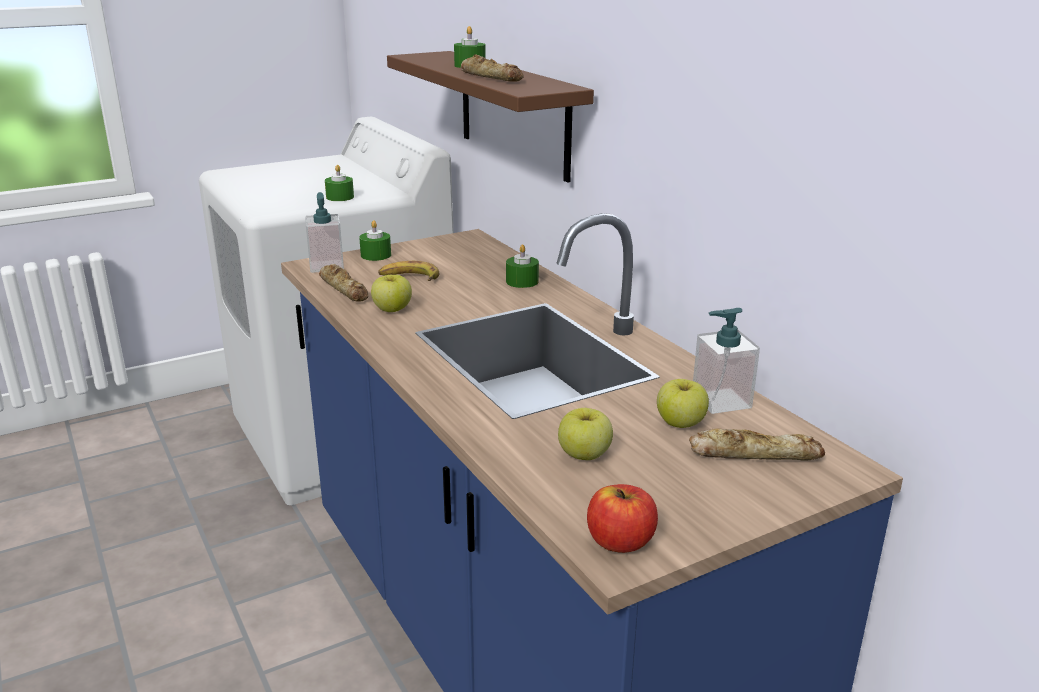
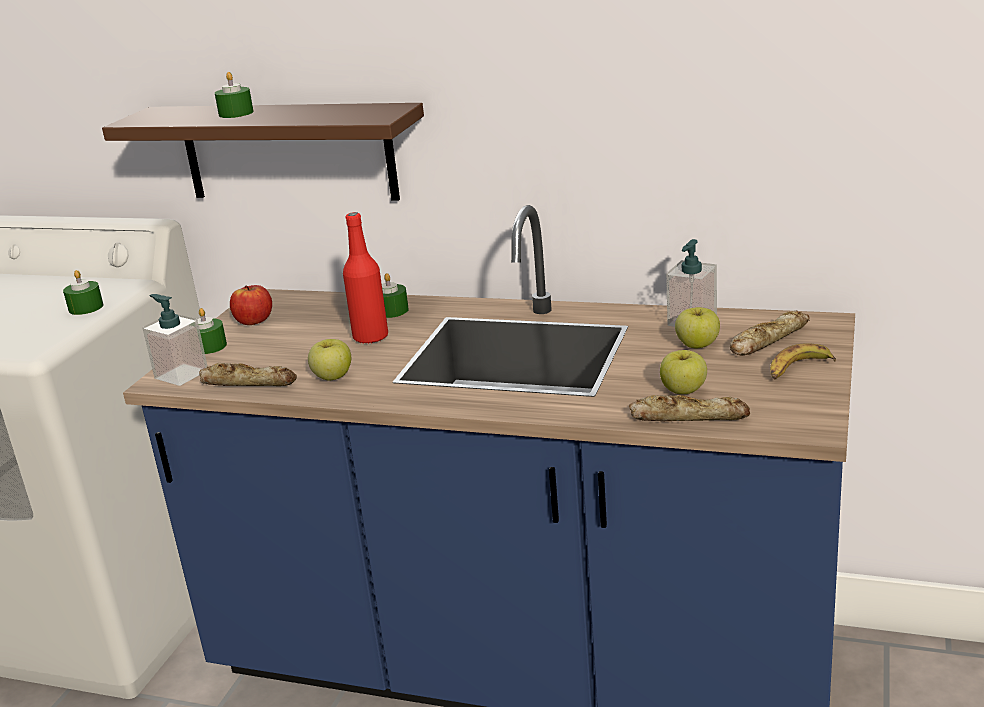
camera: 40 degrees left, 0 degrees up
(409, 278) = (287, 349): banana -> banana (798, 369)
(470, 294) = (370, 337): none -> red bottle
(491, 77) = (301, 116): bread -> bread (688, 416)
(620, 542) = (797, 420): apple -> apple (254, 321)

